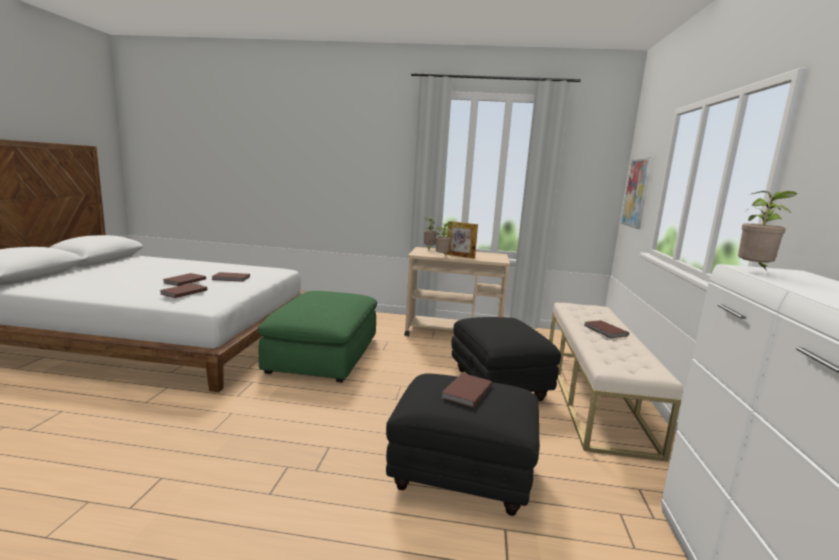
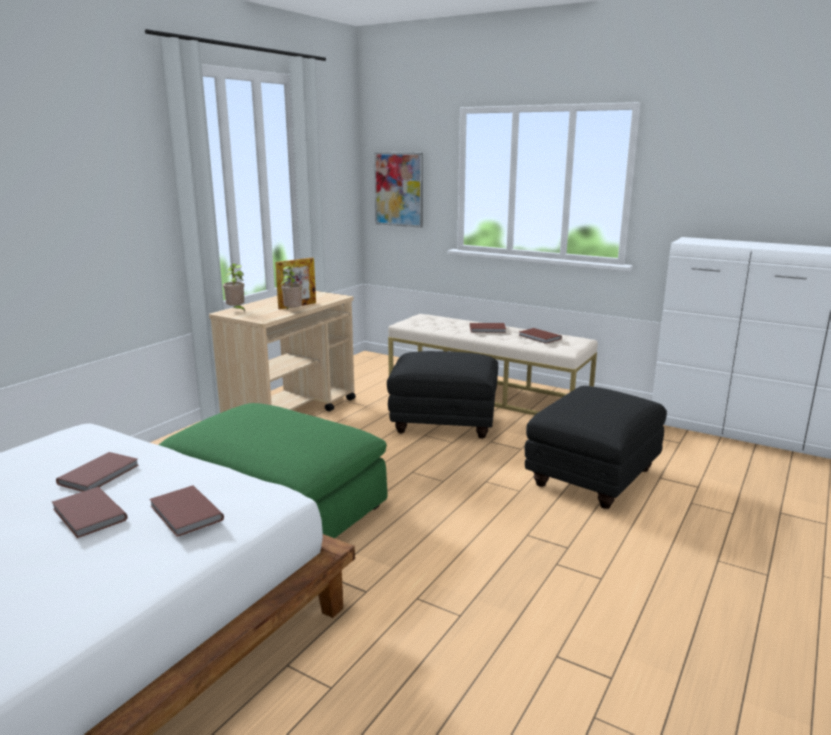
camera: 65 degrees left, 5 degrees up
(465, 392) = (598, 401): brown book -> brown book (539, 337)
(754, 271) = (697, 242): potted plant -> none

